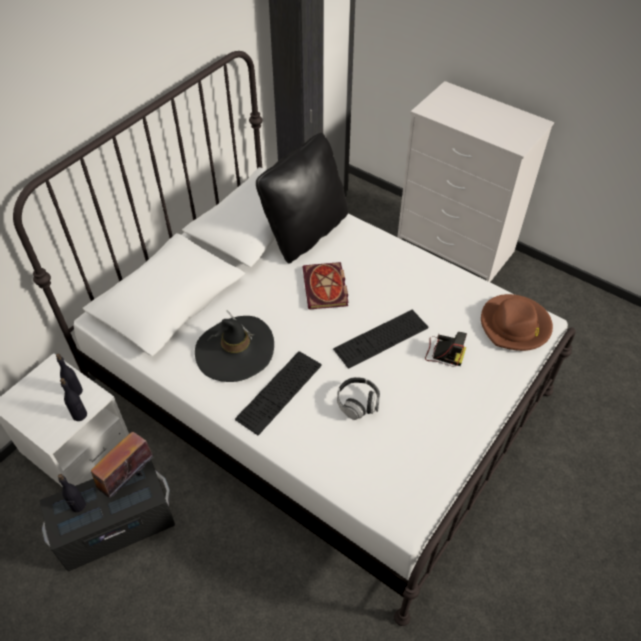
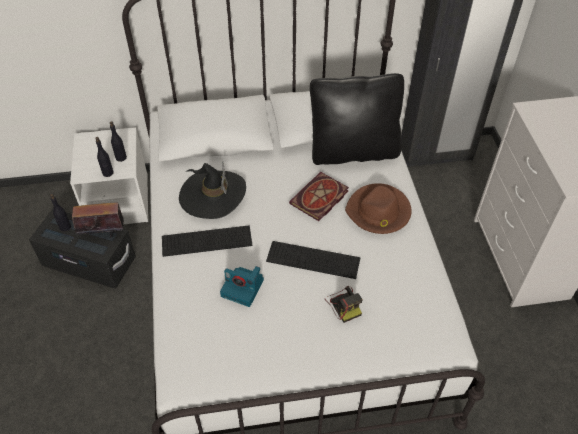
camera: 45 degrees right, 0 degrees up
(358, 403) = (243, 288): headphones -> camera
(515, 325) = (425, 330): brown hat -> brown hat (378, 211)

